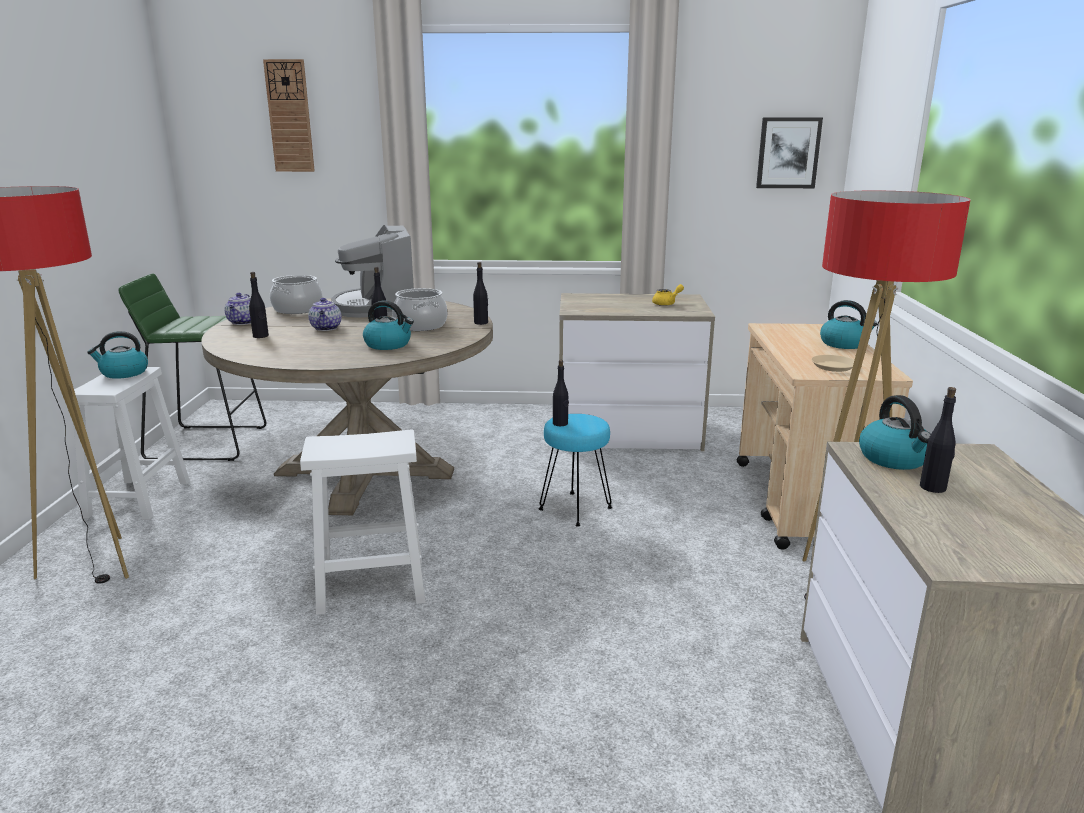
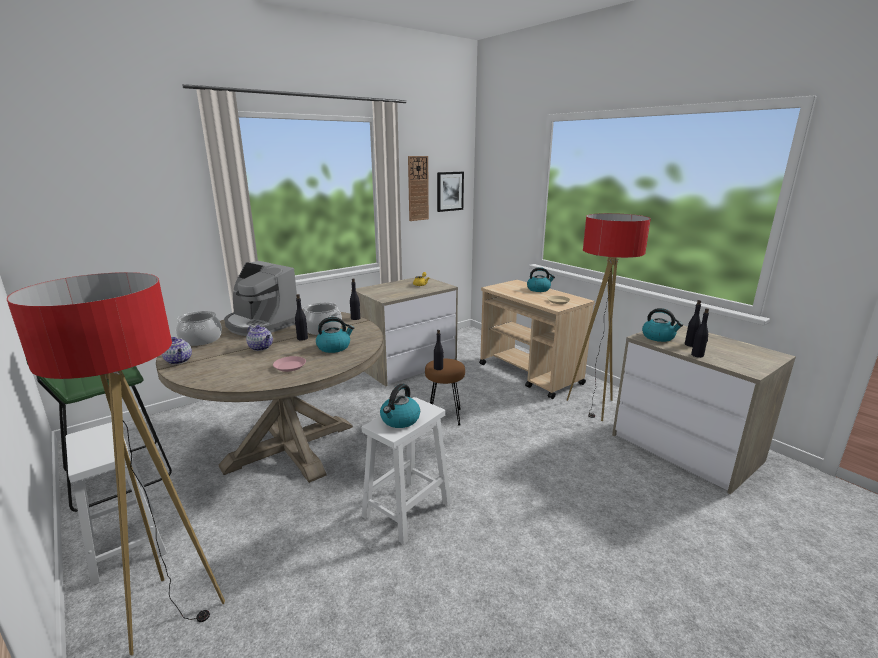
camera: 40 degrees left, 0 degrees up
(123, 373) = (93, 437): kettle -> kettle (400, 420)
(261, 336) = (224, 367): black bottle -> black bottle (697, 355)
(290, 116) = (120, 182): wall clock -> wall clock (418, 188)
(309, 350) = (289, 366): none -> pink plate
(575, 509) = (445, 416): turquoise stool -> brown stool

